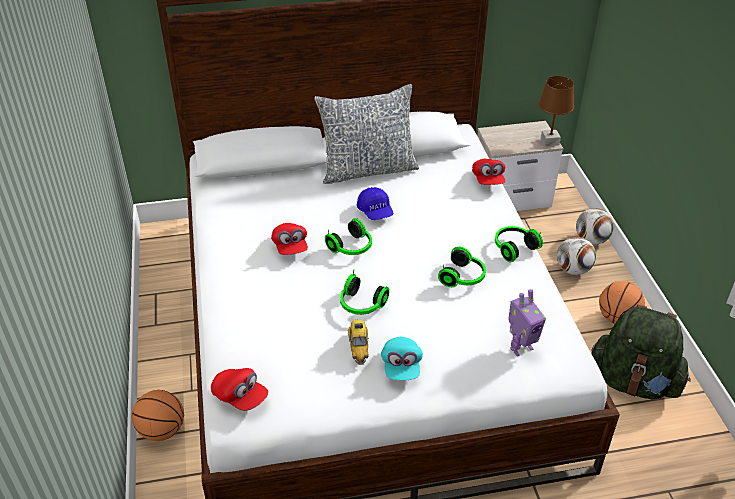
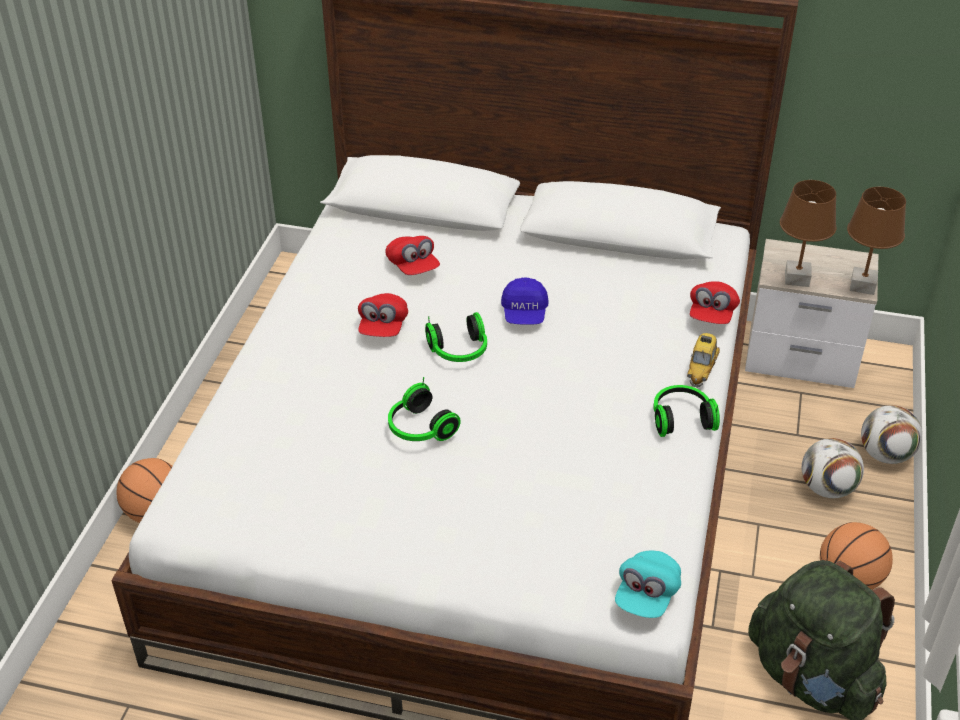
camera: 25 degrees right, 0 degrees up
(240, 397) = (199, 492): red cap -> red cap (413, 267)
(358, 348) = (379, 482): toy car -> toy car (701, 370)
(368, 169) = (554, 254): pillow -> none
(401, 367) = (416, 524): turquoise cap -> turquoise cap (646, 595)
(463, 277) = (581, 436): headphones -> none
(511, 147) = (797, 279): none -> brown table lamp
(520, 347) = (592, 555): toy robot -> none

